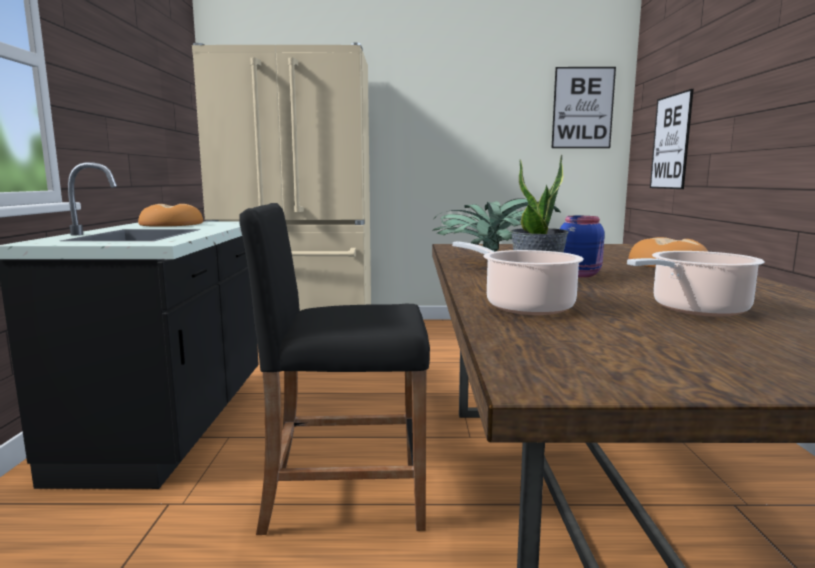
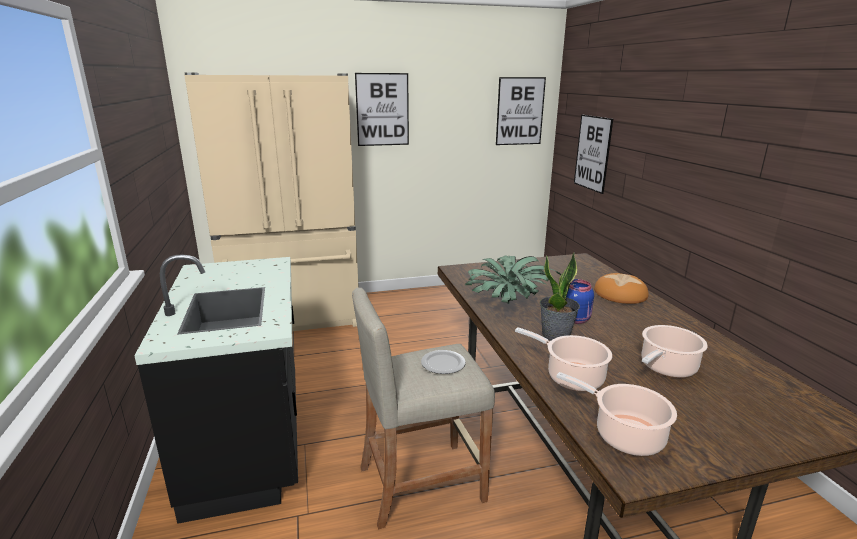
camera: 15 degrees left, 10 degrees up
(172, 224) = (223, 275): bread -> none
(344, 495) = (421, 483): black stool -> beige stool
(373, 310) = (443, 363): none -> plate
(414, 104) = (382, 109): none -> picture
(561, 350) = (624, 435): none -> cooking pot

